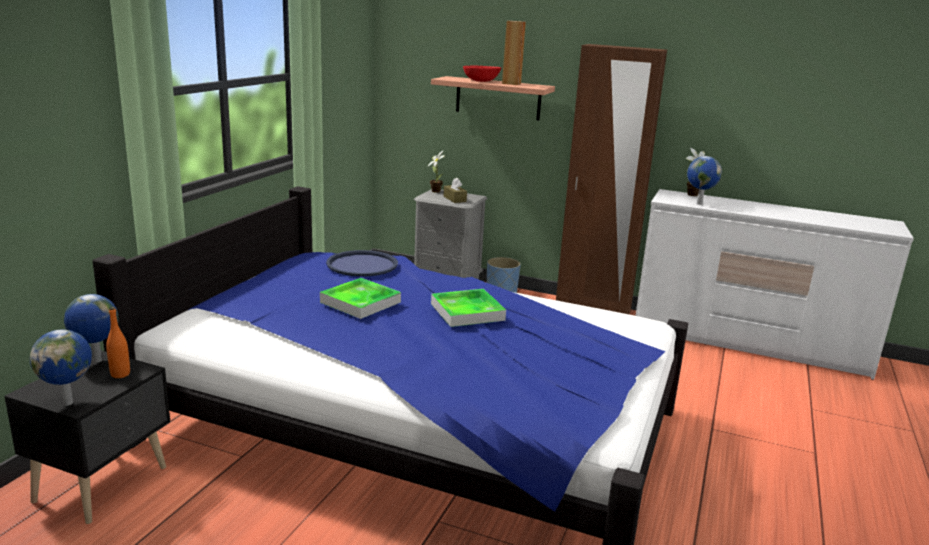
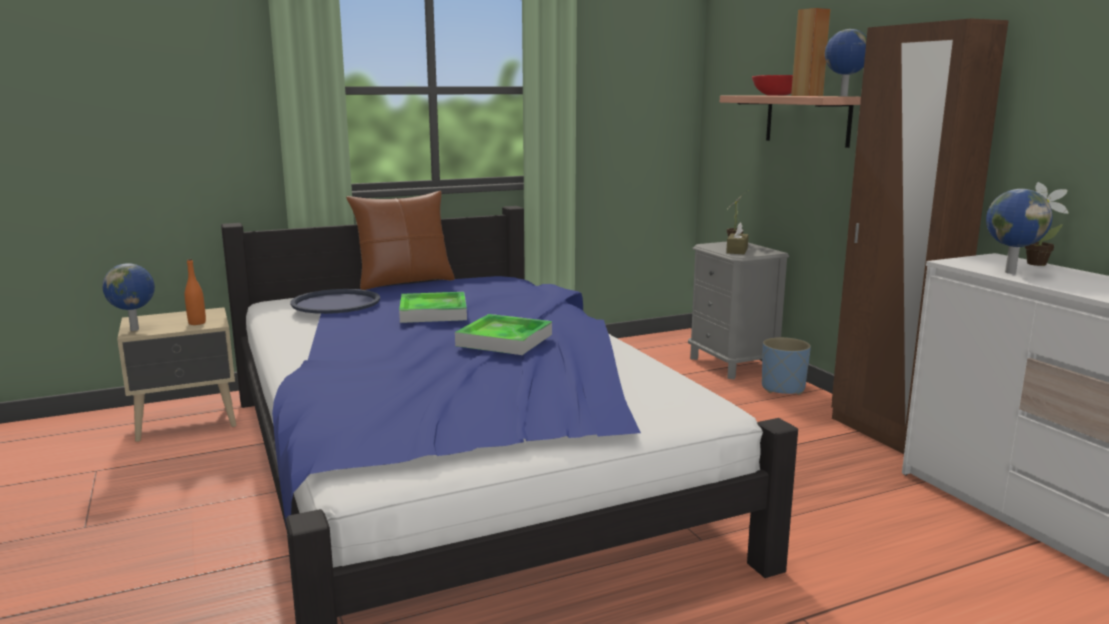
camera: 45 degrees right, 5 degrees down
(97, 361) = (206, 313): globe -> globe (843, 96)
(104, 484) = (188, 422): black nightstand -> beige nightstand
(249, 278) = (404, 282): none -> brown pillow
(362, 264) = (514, 289): blue tray -> blue tray (336, 303)

